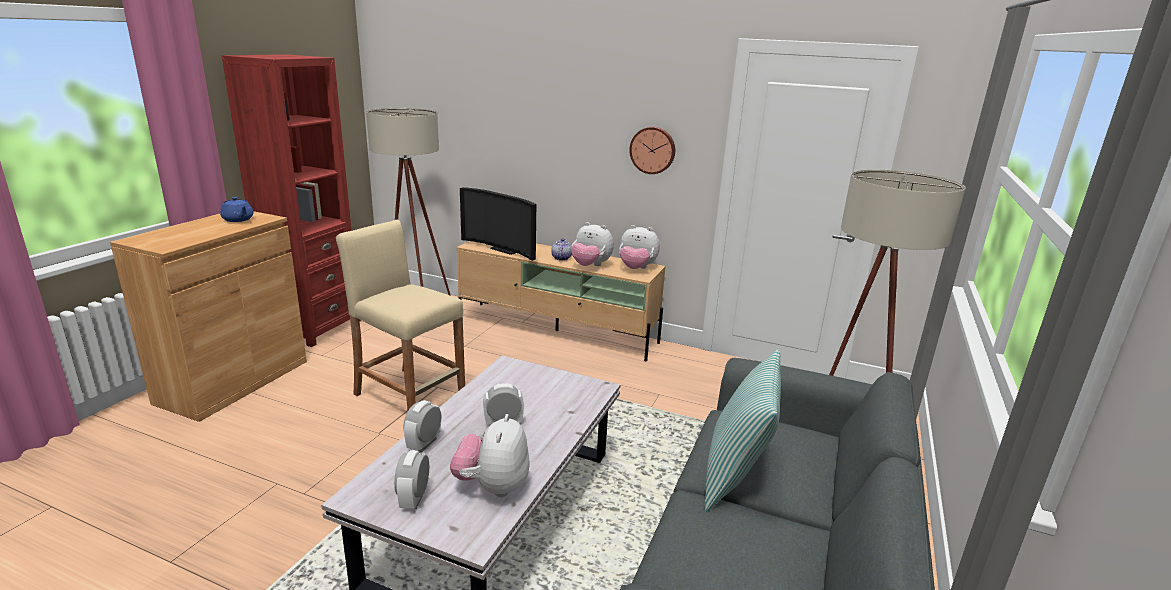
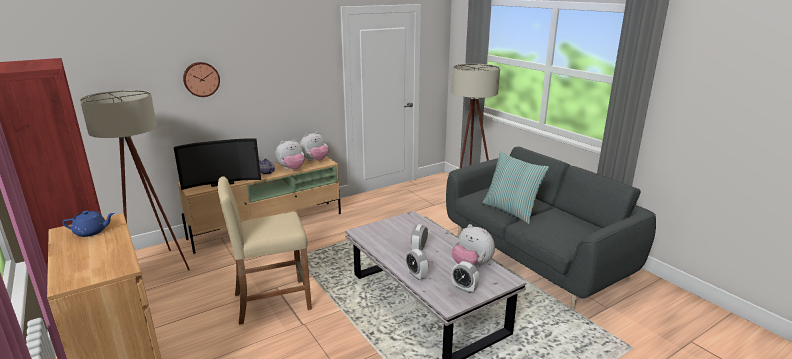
camera: 55 degrees left, 0 degrees up
(653, 150) = (302, 82): wall clock -> wall clock (201, 79)

